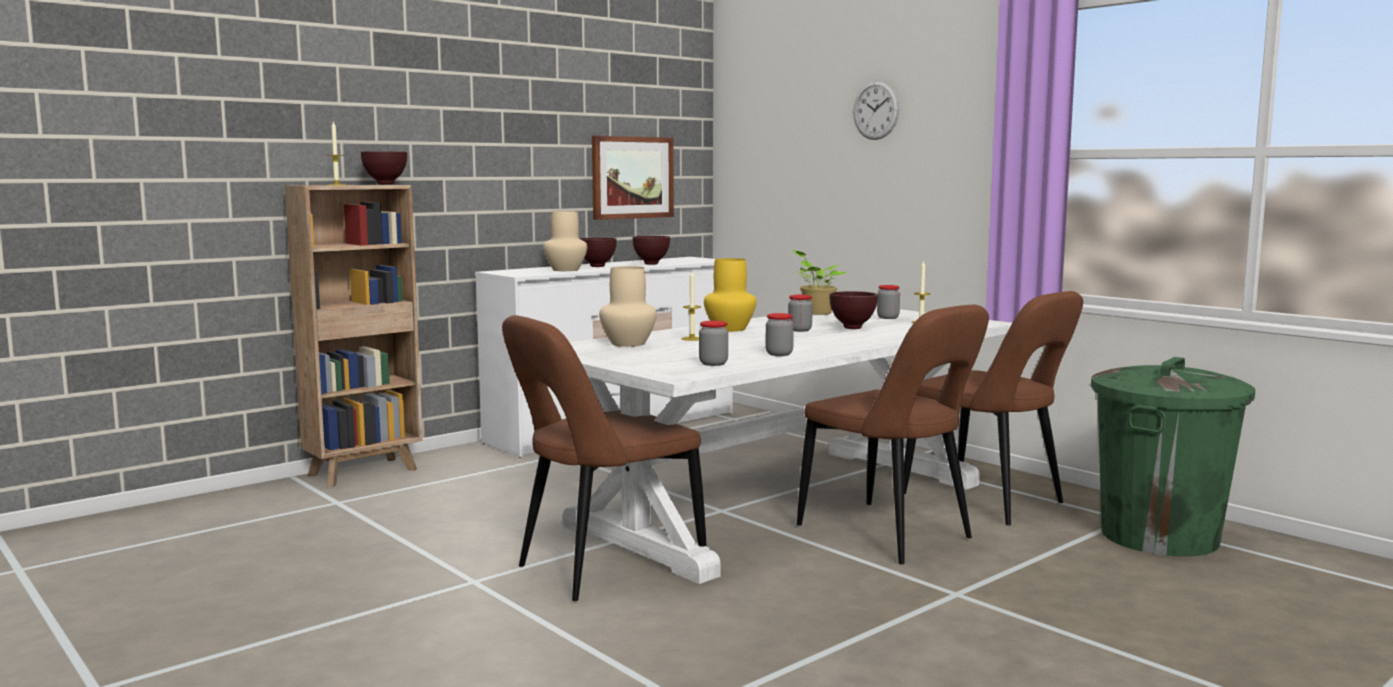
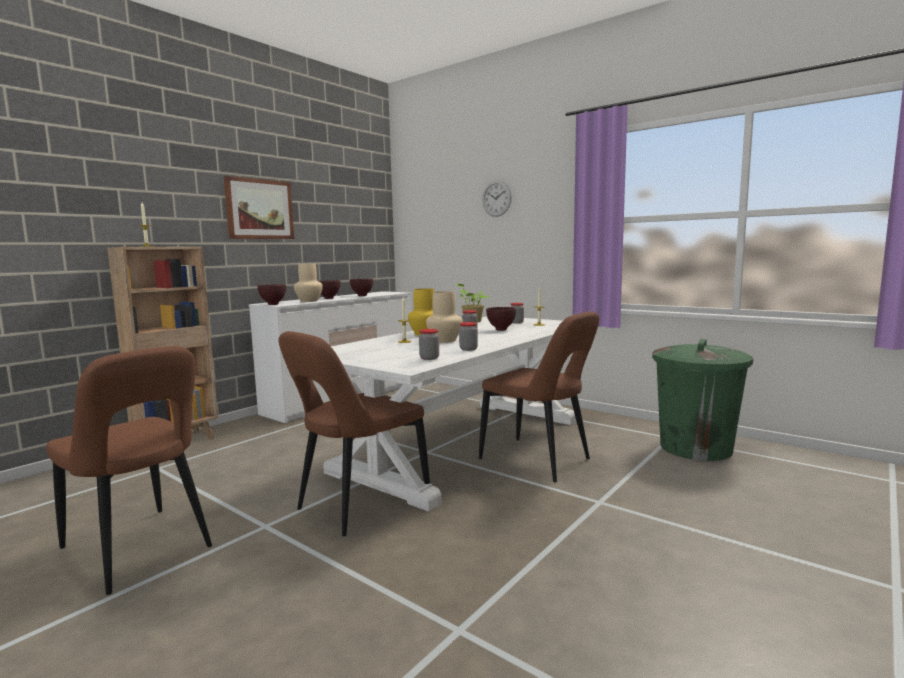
camera: 10 degrees left, 0 degrees up
(386, 184) = (184, 246): brown bowl -> brown bowl (273, 304)
(627, 343) = (363, 347): beige vase -> beige vase (444, 340)
(632, 177) = (346, 243): picture -> picture (259, 209)
(988, 501) = (586, 432): brown chair -> brown chair (140, 551)

